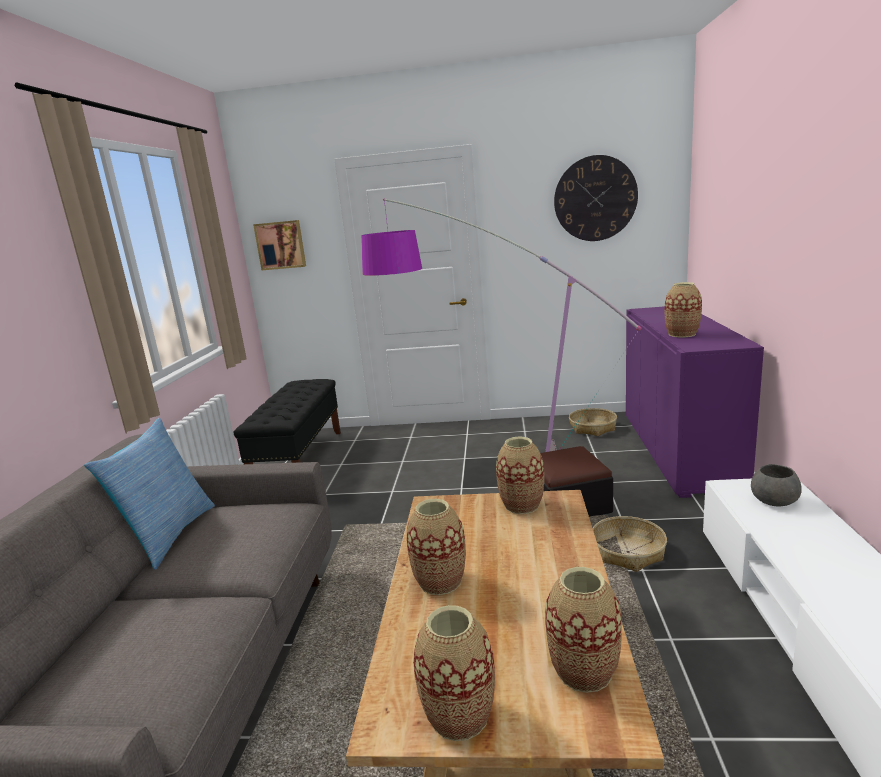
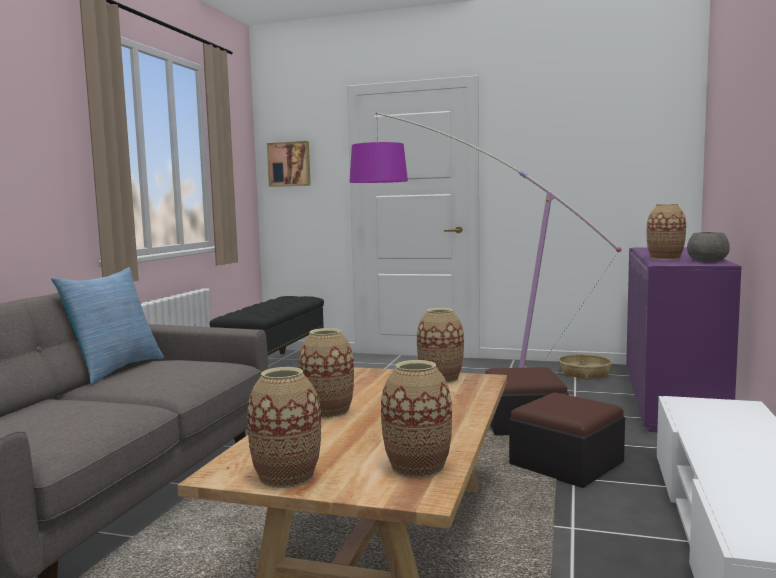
camera: 10 degrees right, 10 degrees down
(595, 199) = (601, 132): wall clock -> none
(628, 552) = (566, 463): basket -> ottoman
(773, 501) = (722, 414): grey bowl -> grey bowl (707, 261)

